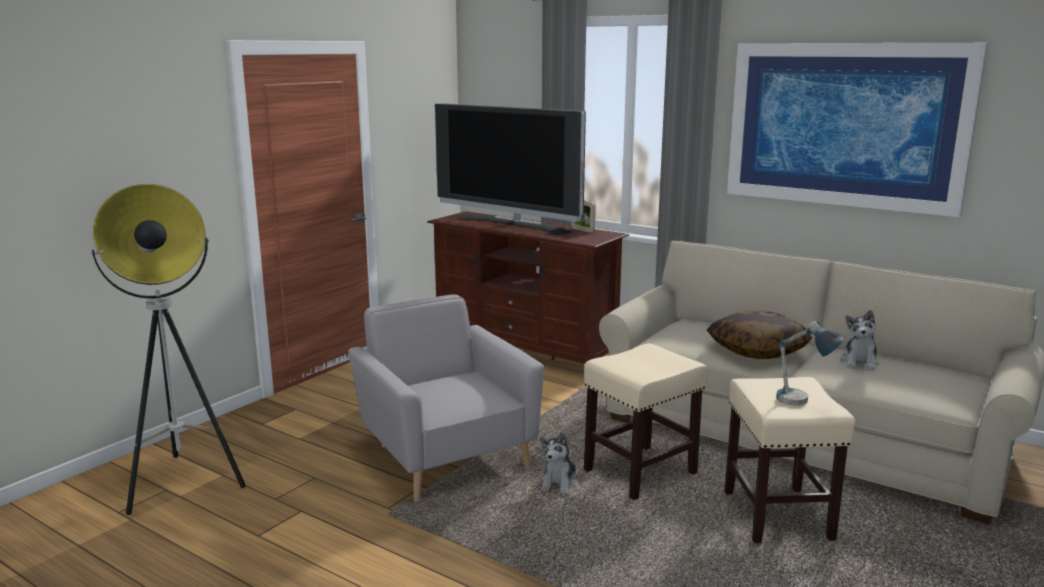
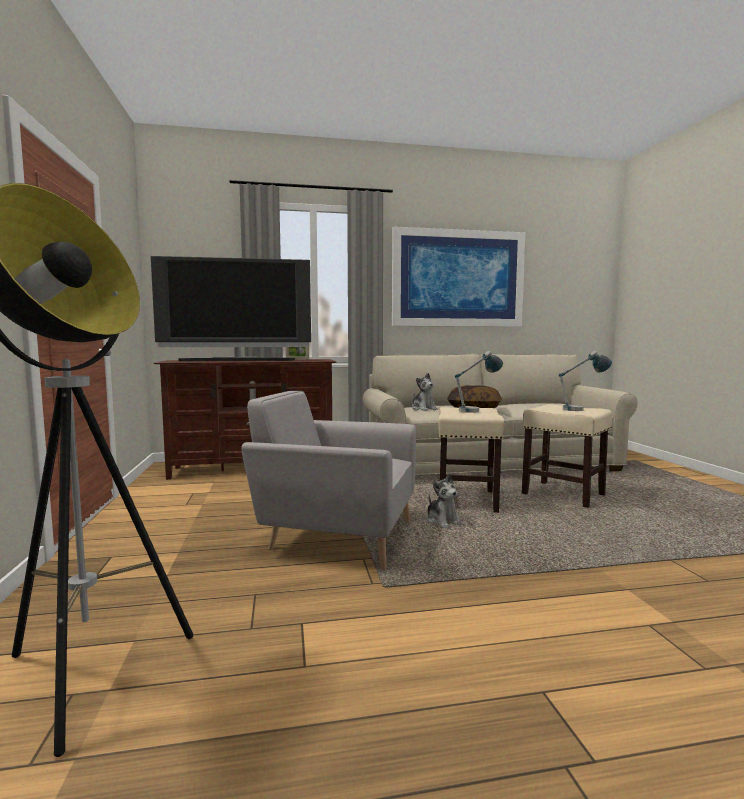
camera: 45 degrees left, 10 degrees down
(661, 363) = (477, 410): none -> table lamp
(859, 362) = (524, 405): plush toy -> plush toy (423, 409)

